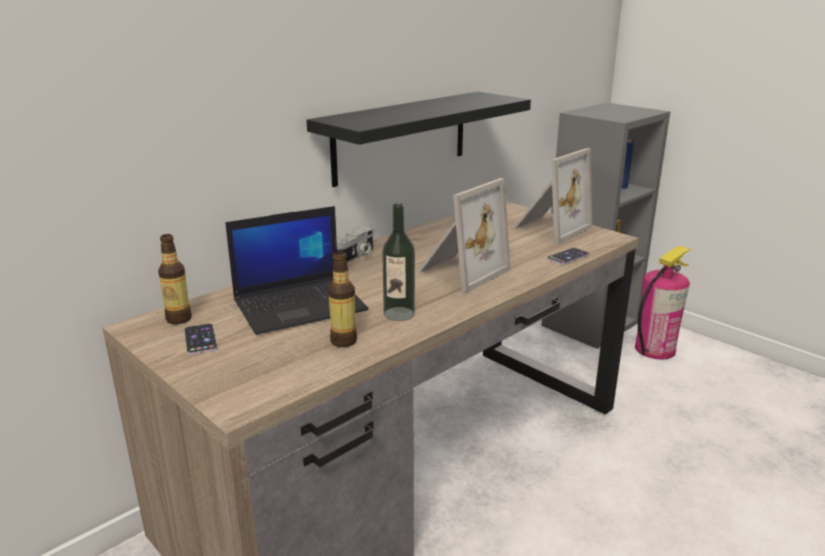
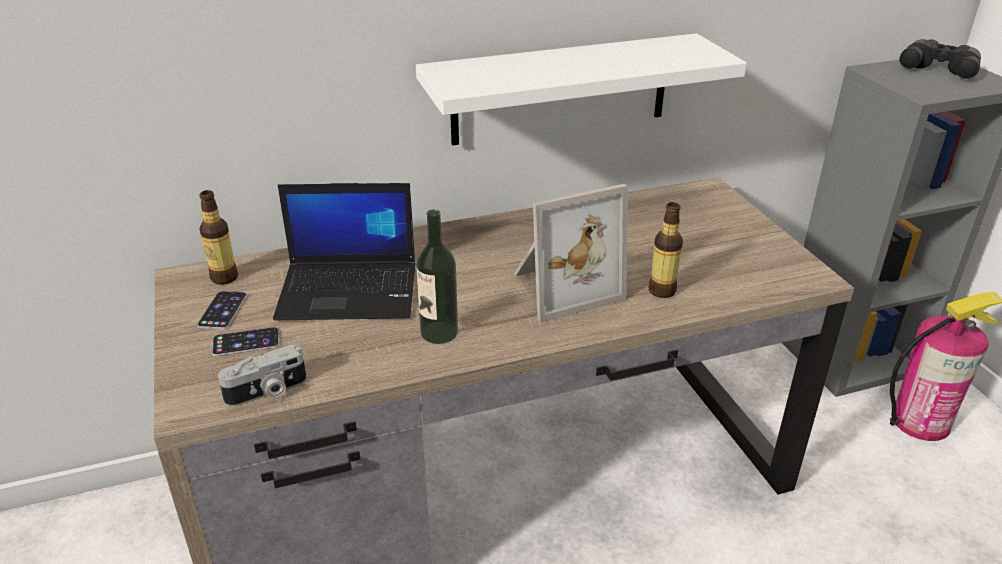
camera: 25 degrees right, 10 degrees up
(343, 341) = (350, 354): bottle -> bottle (662, 291)
(356, 256) = (466, 233): camera -> camera (267, 392)
(401, 137) = (561, 89): black shelf -> white shelf
(549, 228) = (740, 242): picture frame -> none
(568, 256) = (721, 297): phone -> phone (246, 342)
(612, 108) = (939, 68): none -> black binoculars

